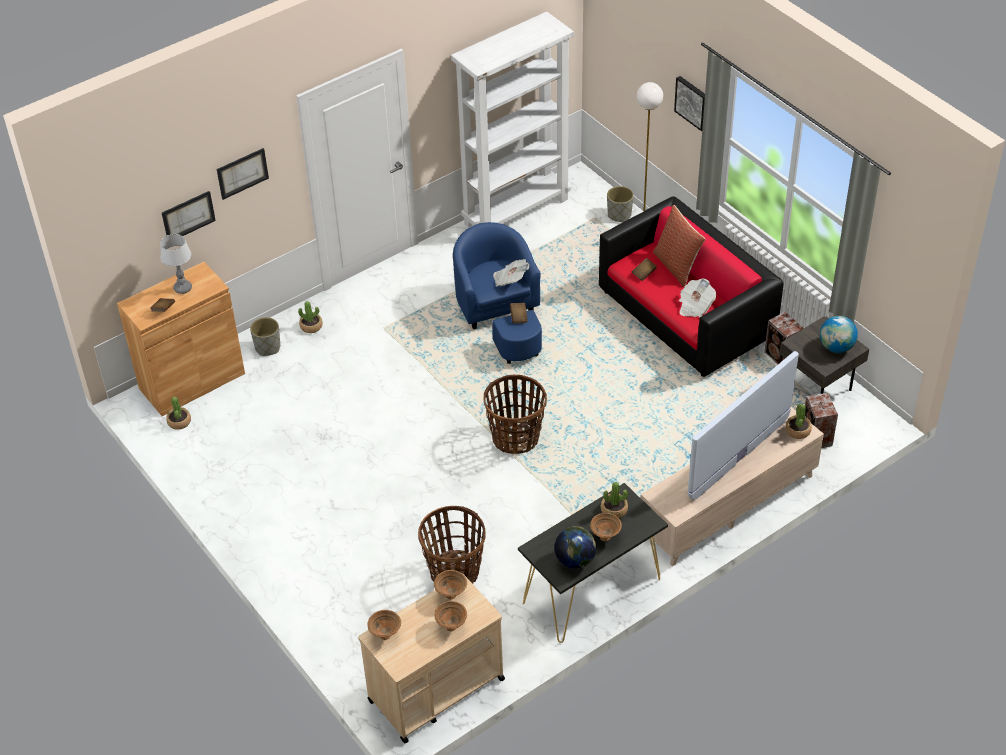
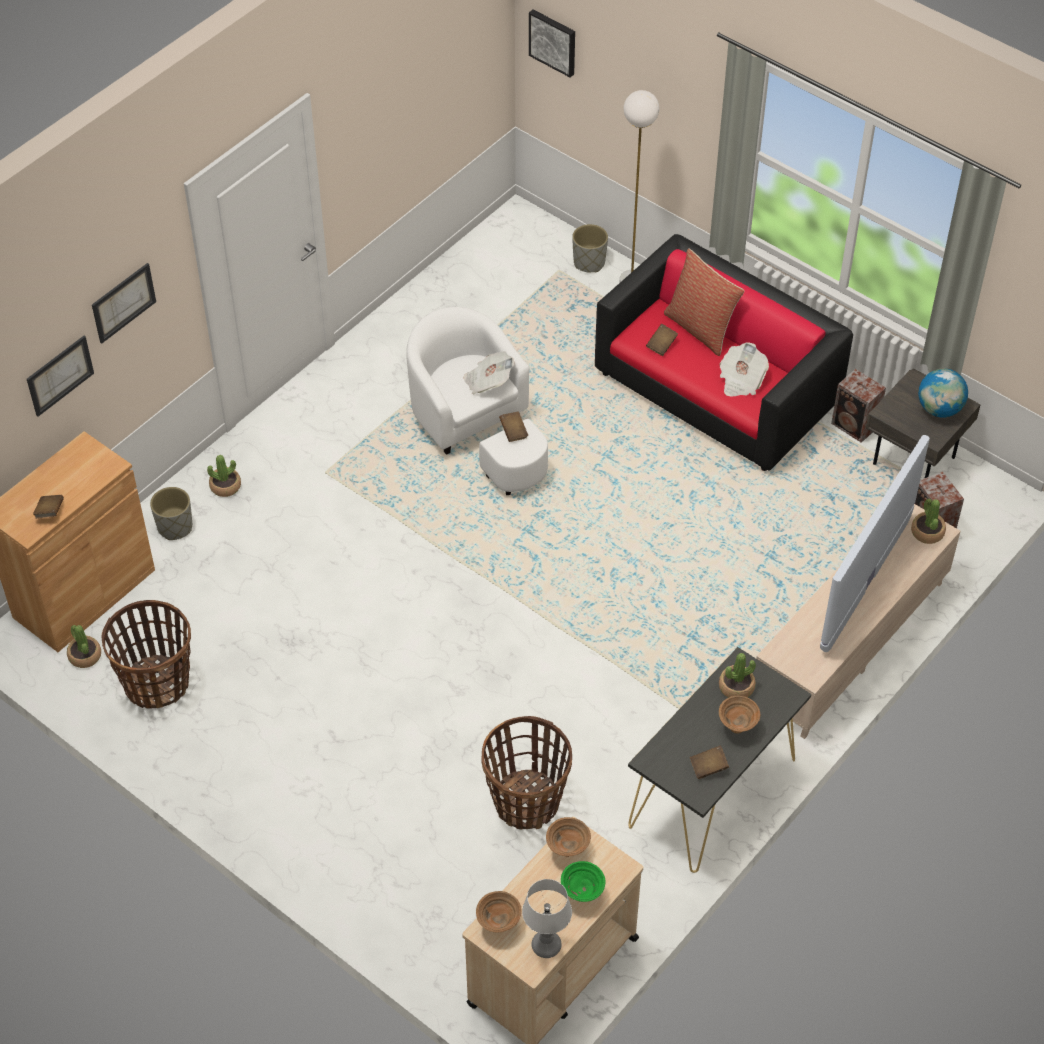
camera: 15 degrees left, 5 degrees up
(182, 288) = (67, 476): table lamp -> table lamp (546, 946)
(451, 626) = (581, 894): brown bowl -> green bowl
(500, 316) = (476, 429): blue armchair -> white armchair
(515, 438) = (549, 598): basket -> basket (157, 683)
(516, 210) = (452, 277): white bookcase -> none
(575, 560) = (708, 767): globe -> brown book
(692, 102) = (697, 109): picture -> picture (553, 41)

